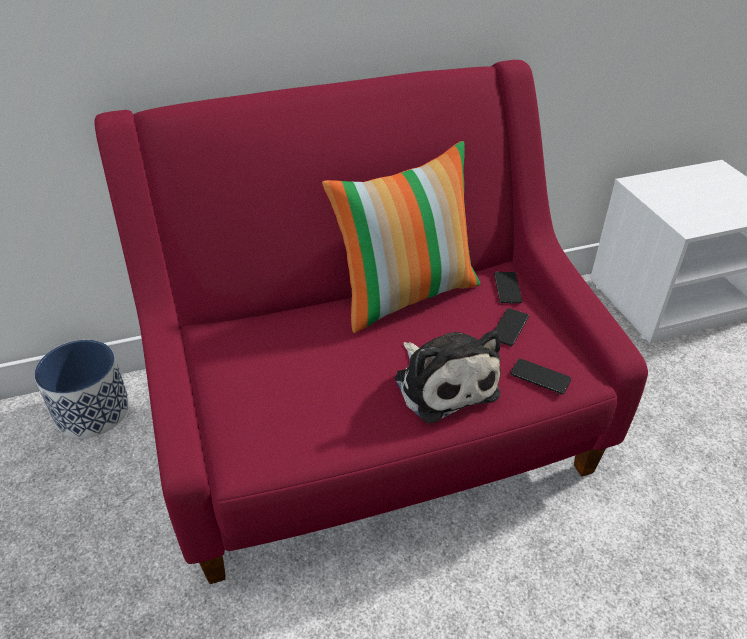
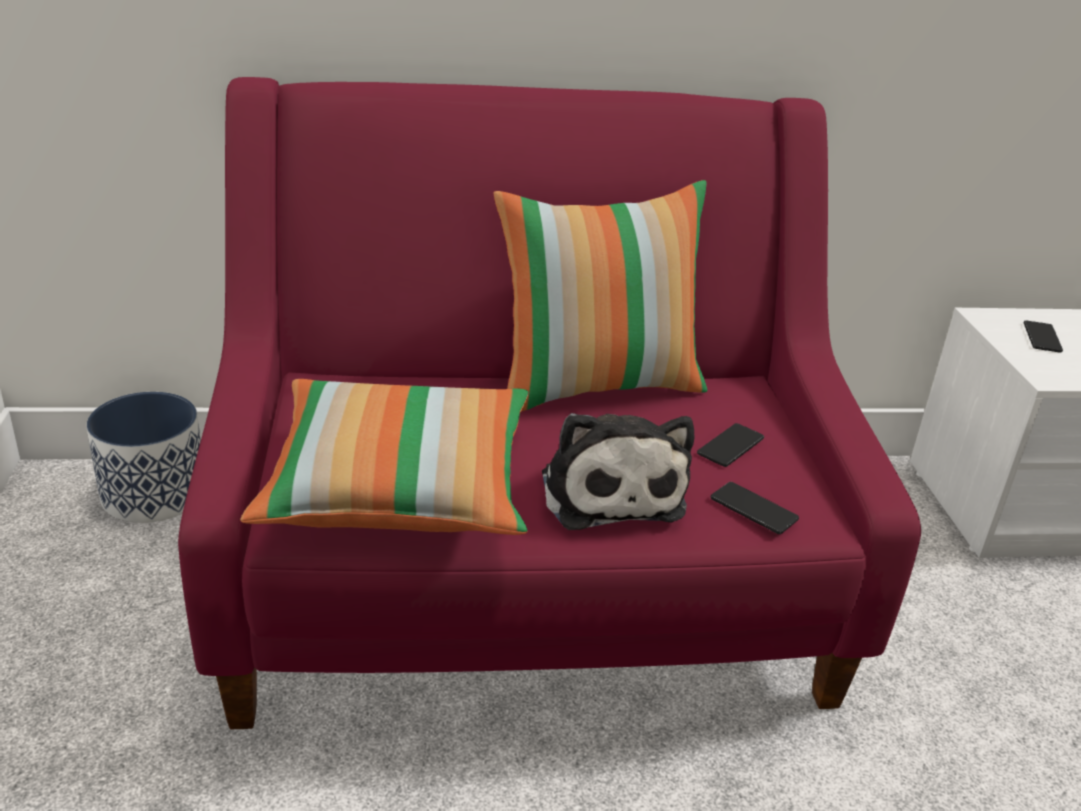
camera: 10 degrees right, 10 degrees down
(302, 413) = (400, 488): none -> pillow
(507, 288) = (745, 402): phone -> phone (1042, 337)

